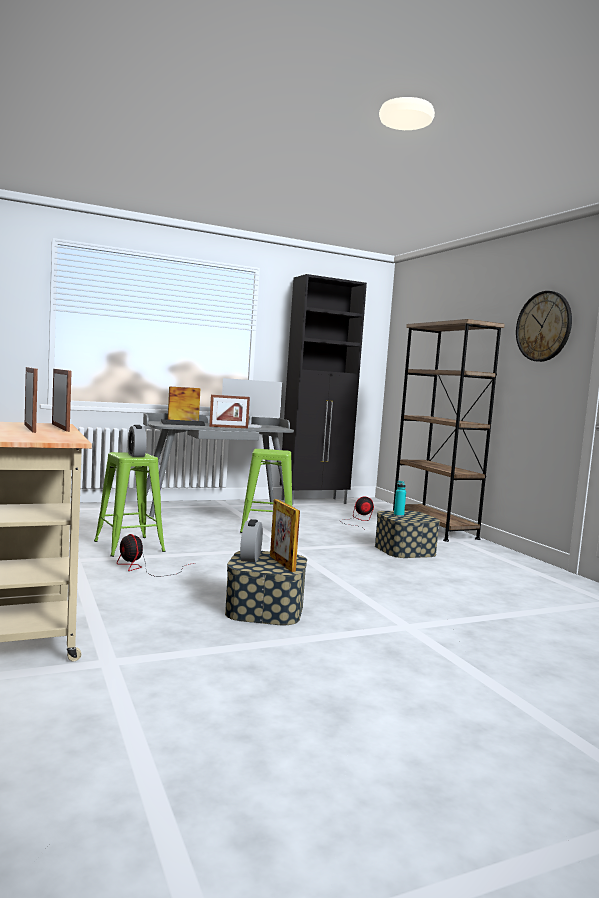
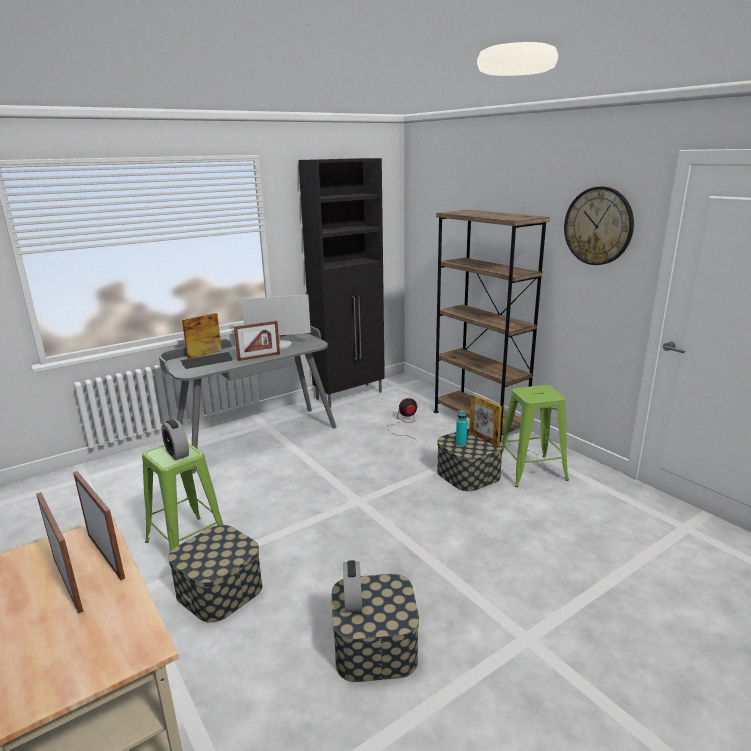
camera: 10 degrees left, 15 degrees up
(144, 568) = (219, 590): fan -> storage box
(267, 529) = (322, 465): green stool -> green stool (531, 471)
(282, 563) = (390, 605): picture frame -> picture frame (483, 439)

